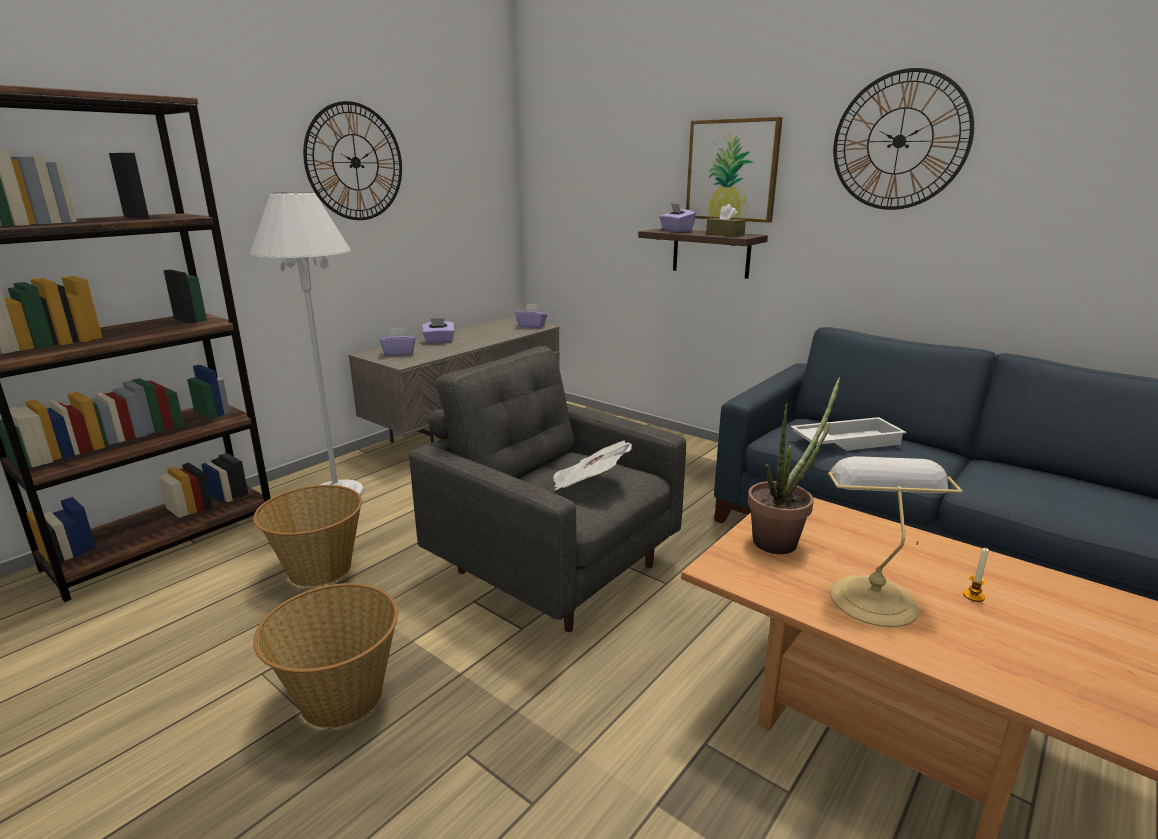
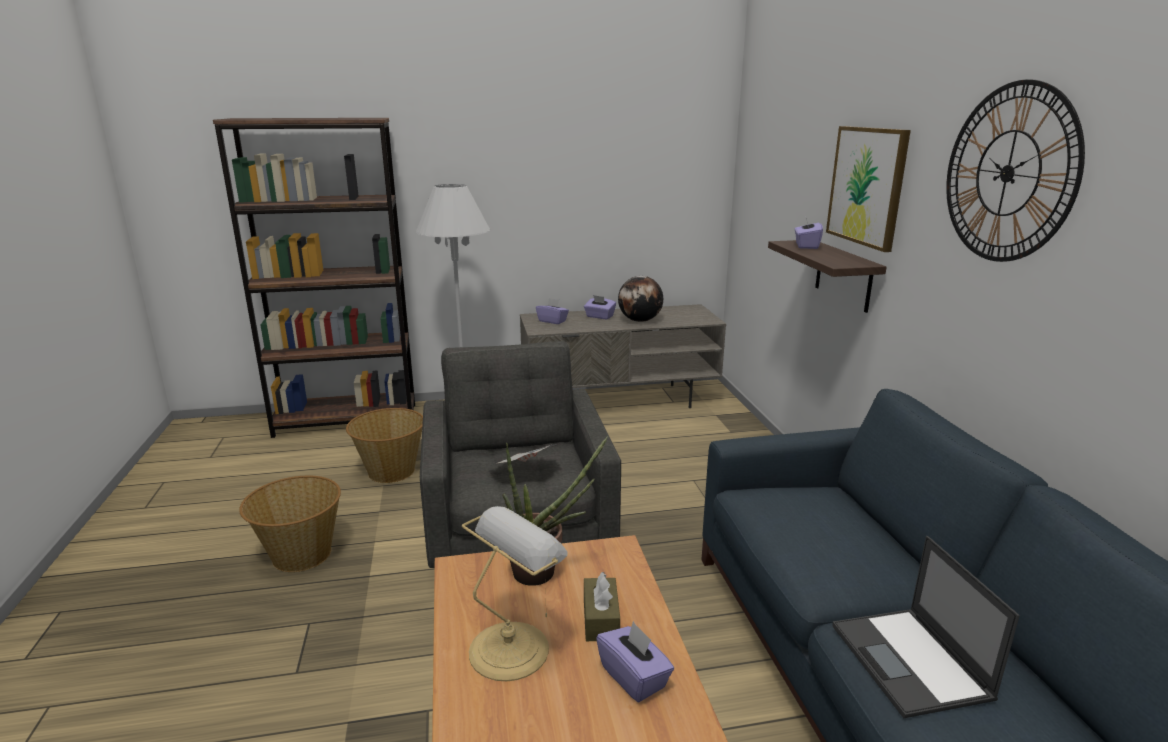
camera: 40 degrees right, 0 degrees up
(355, 162) = (545, 156): wall clock -> none
(484, 337) = (640, 321): none -> globe
(531, 326) = (701, 318): purple tissue box -> purple tissue box (634, 677)
(725, 234) = (835, 259): brown tissue box -> brown tissue box (601, 619)
(845, 441) = (812, 525): white tray -> none
(973, 596) = (591, 698): candle -> none
(1024, 490) = (911, 662): none -> laptop

